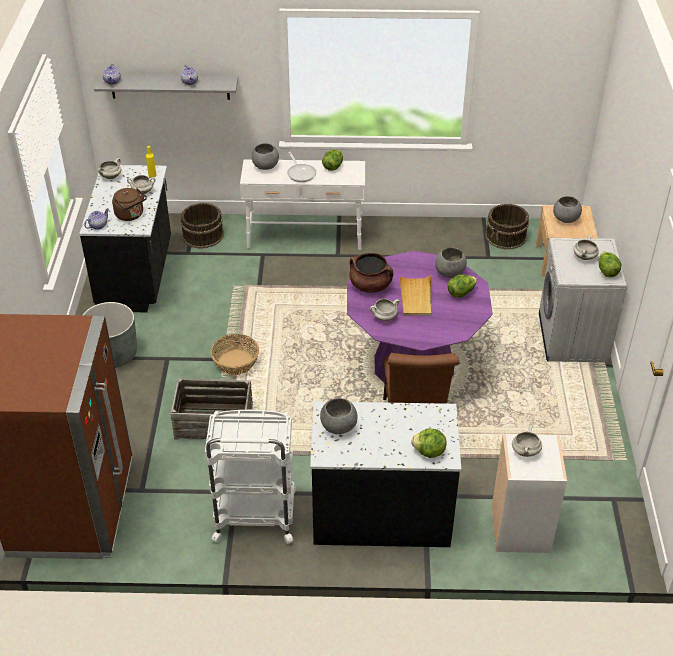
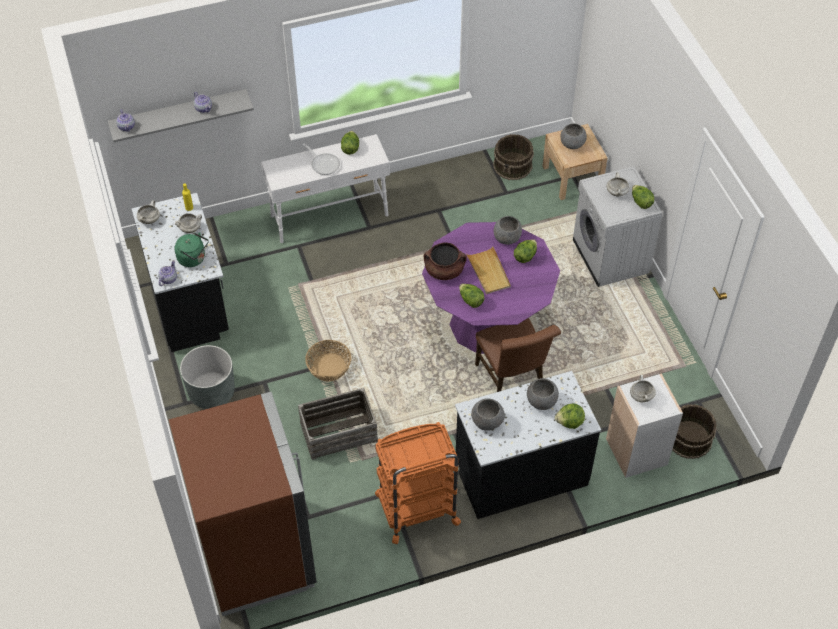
camera: 20 degrees left, 10 degrees up
(131, 215) = (193, 259): brown kettle -> green kettle
(202, 235) = (230, 240): brown bucket -> brown bucket (688, 438)
(255, 515) = (417, 508): white cart -> orange cart
(265, 167) = (287, 165): grey bowl -> grey bowl (541, 402)
(384, 317) = (470, 301): white cooking pot -> lettuce

